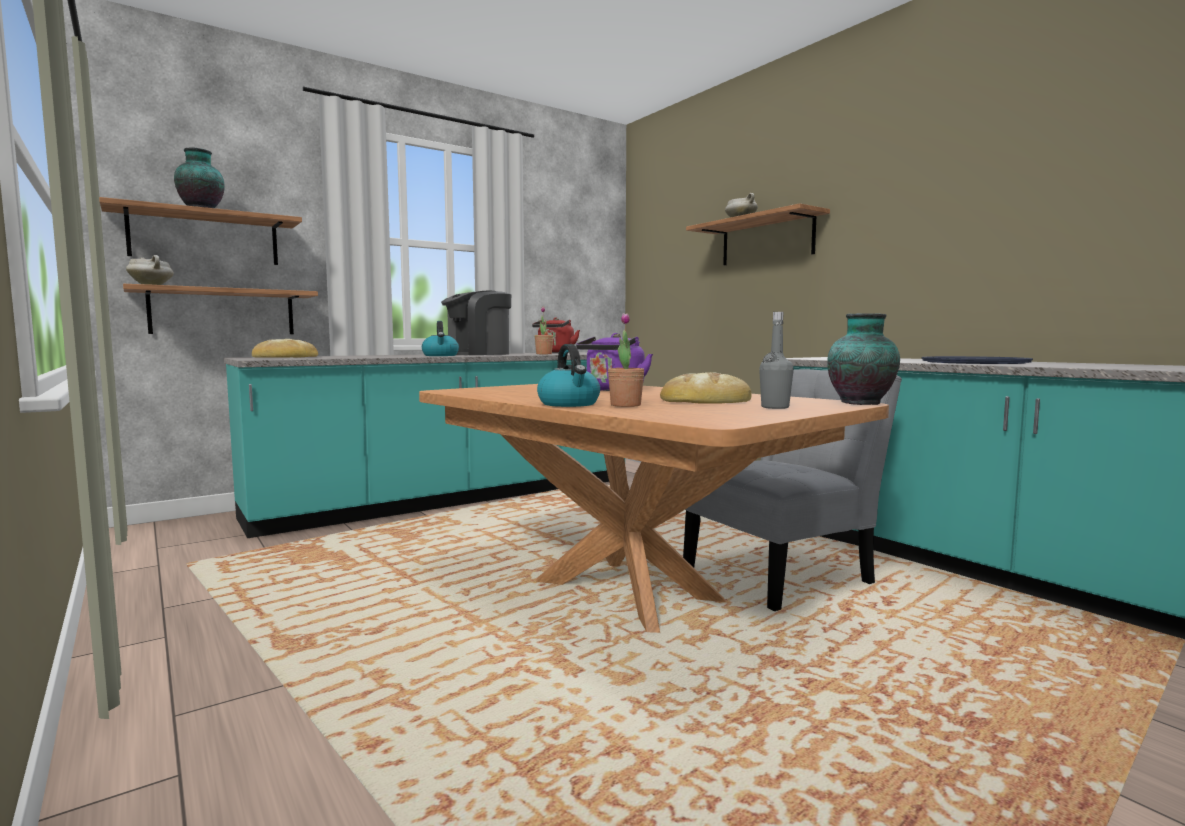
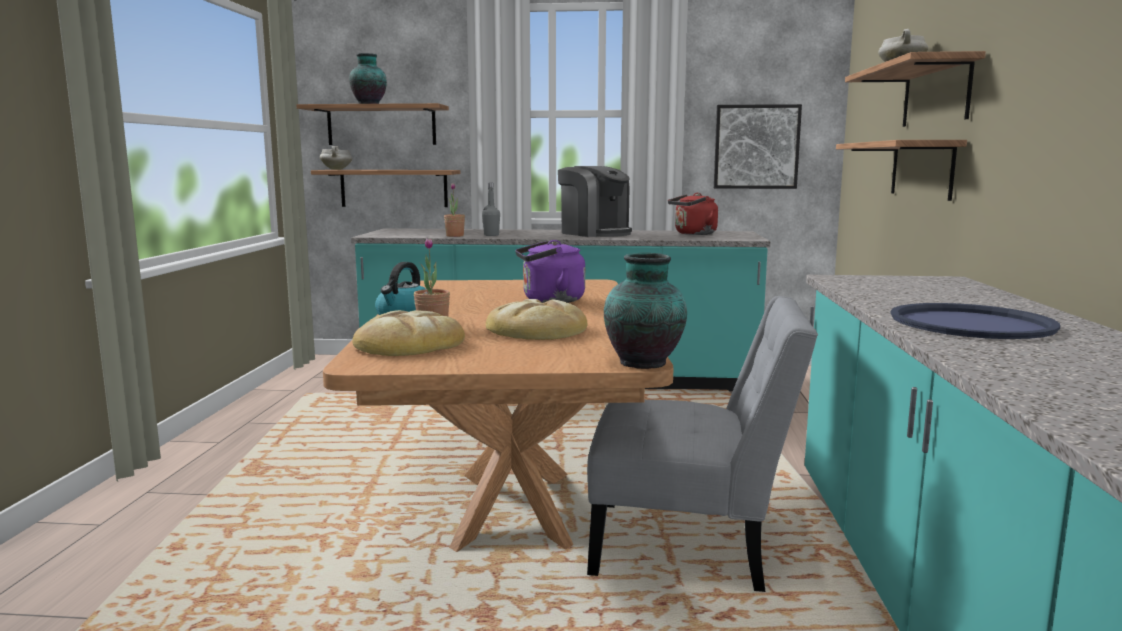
camera: 40 degrees right, 5 degrees up
(285, 357) = (413, 231): bread -> bread (408, 344)
(440, 355) = (537, 236): kettle -> none
(477, 354) = (595, 233): coffee machine -> coffee machine turned 135 degrees counterclockwise
(544, 354) = (658, 237): potted plant -> potted plant (455, 236)
(571, 284) = (756, 147): none -> picture
(755, 293) = (921, 169): none -> shelf
(775, 407) = (522, 353): grey bottle -> grey bottle (491, 235)

